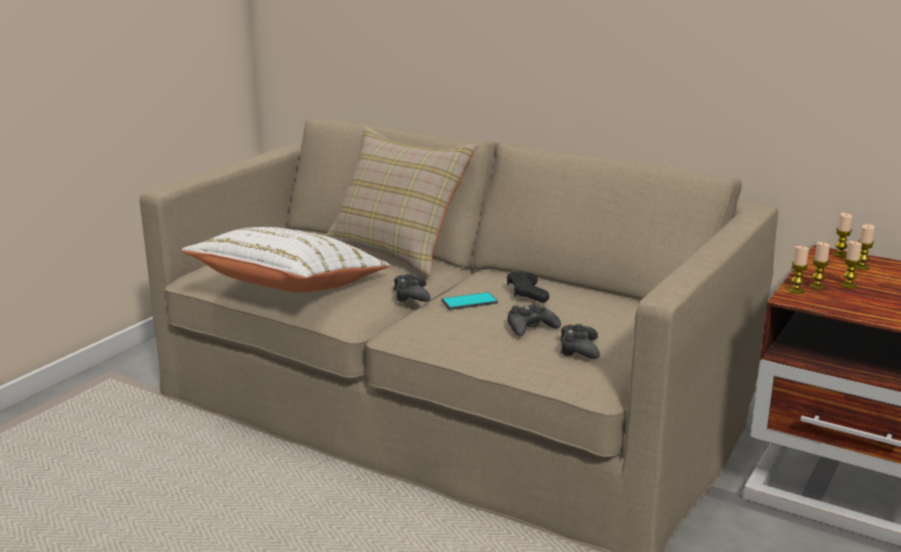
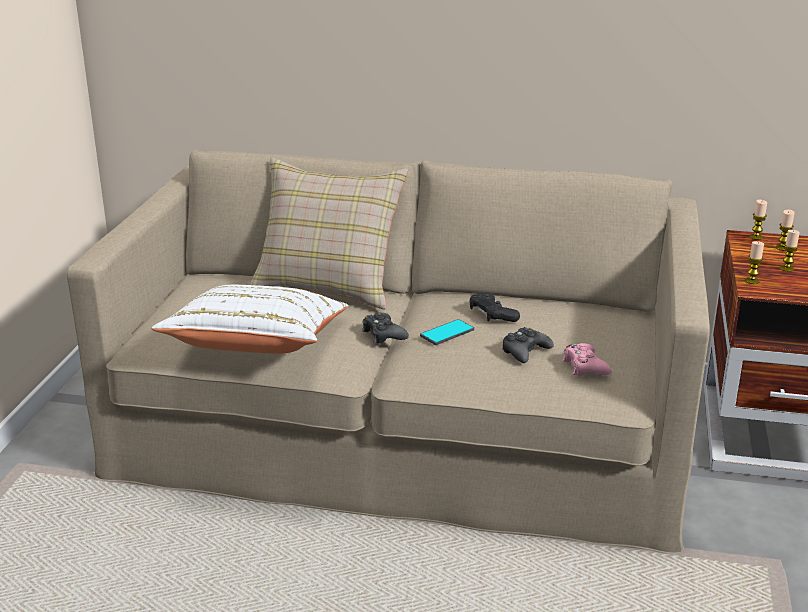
camera: 20 degrees left, 5 degrees up
(578, 349) = (584, 367): black game controller -> pink game controller
(817, 286) = (764, 274): candle -> none

